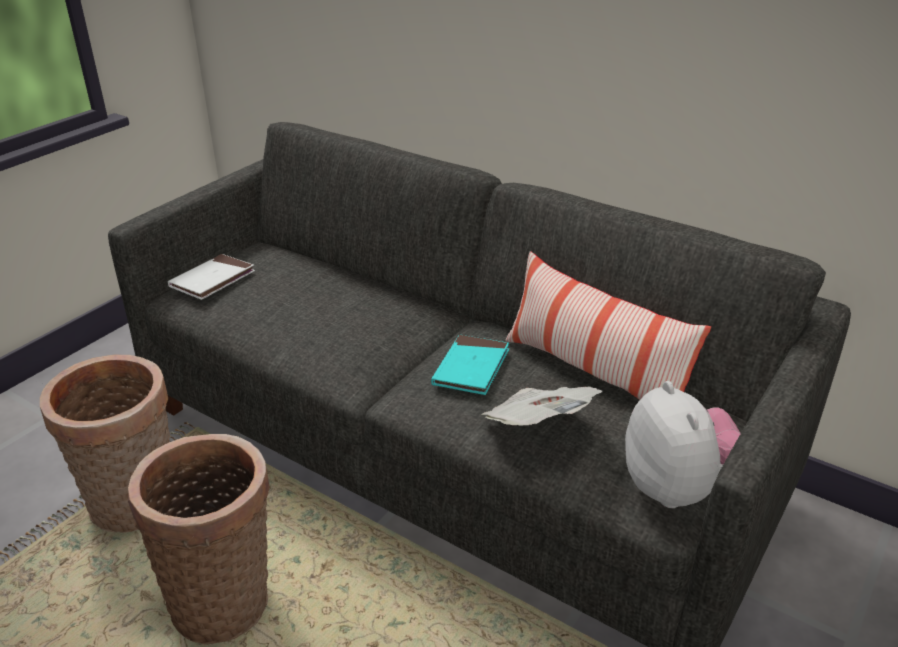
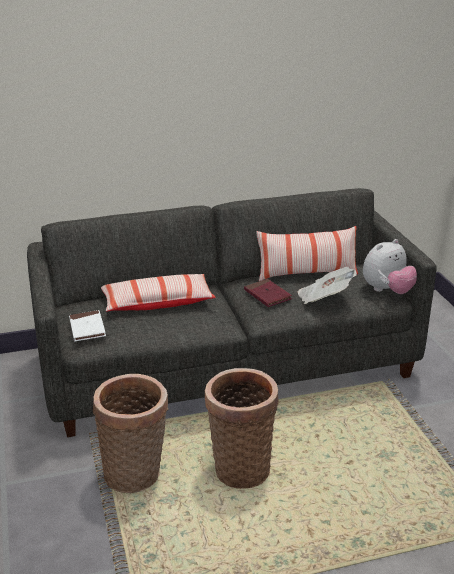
camera: 50 degrees left, 5 degrees down
(340, 295) = (157, 303): none -> pillow
(471, 368) = (267, 295): turquoise book -> red book
(679, 489) = (387, 291): plush toy -> plush toy turned 120 degrees clockwise

